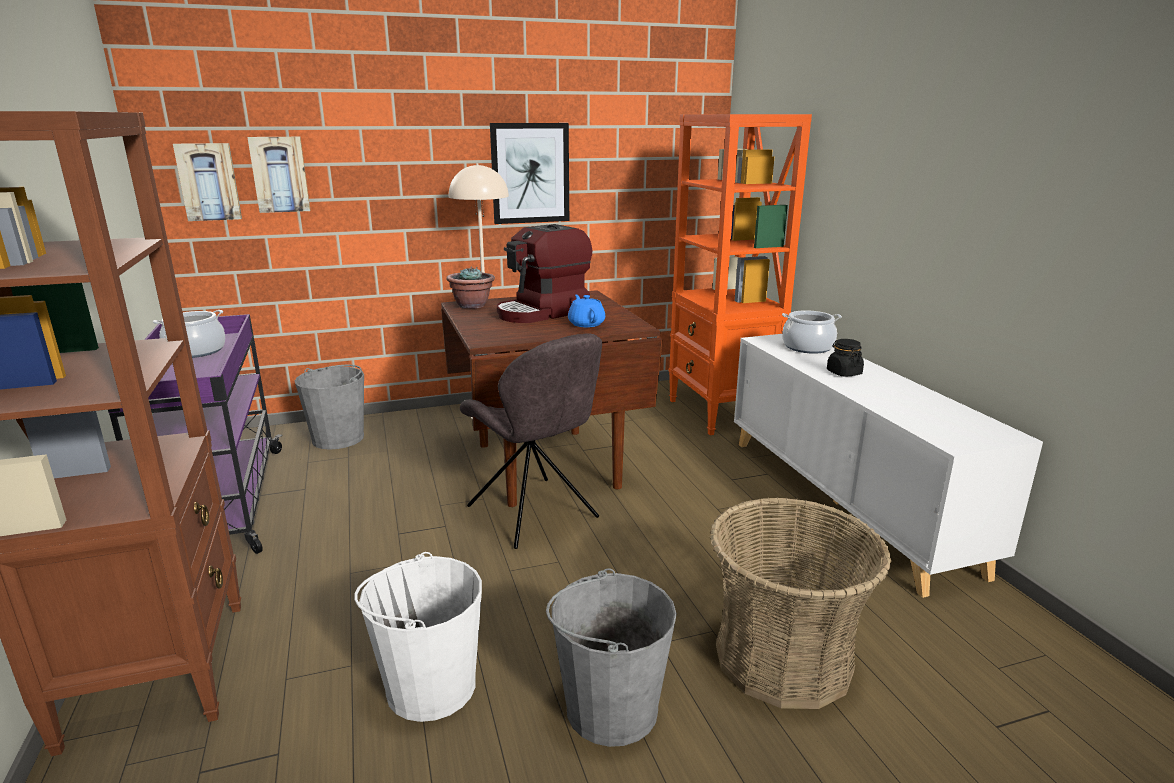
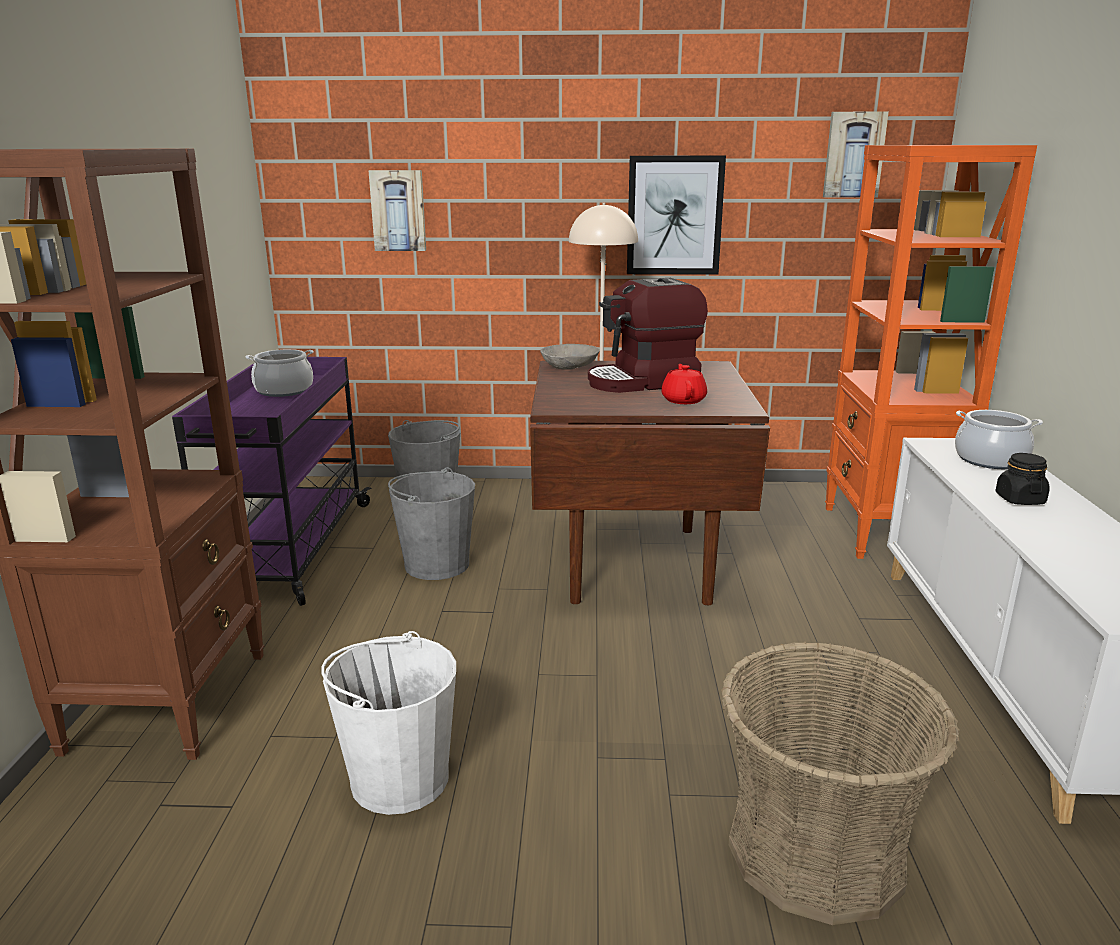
camera: 20 degrees right, 0 degrees up
(209, 182) = (330, 216): picture -> picture (853, 155)
(472, 305) = (570, 367): potted plant -> grey bowl
(534, 514) = (595, 617): grey chair -> none
(586, 324) = (683, 400): blue teapot -> red teapot
(610, 708) = (575, 853): grey bucket -> grey bucket (436, 564)

